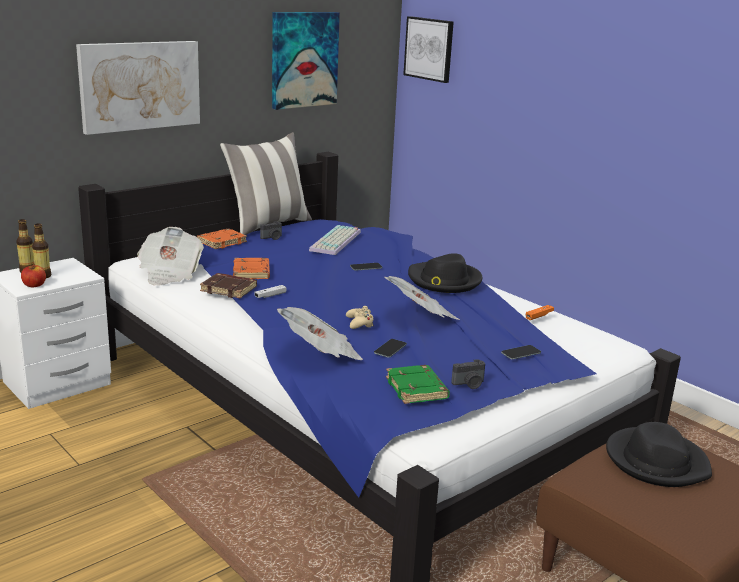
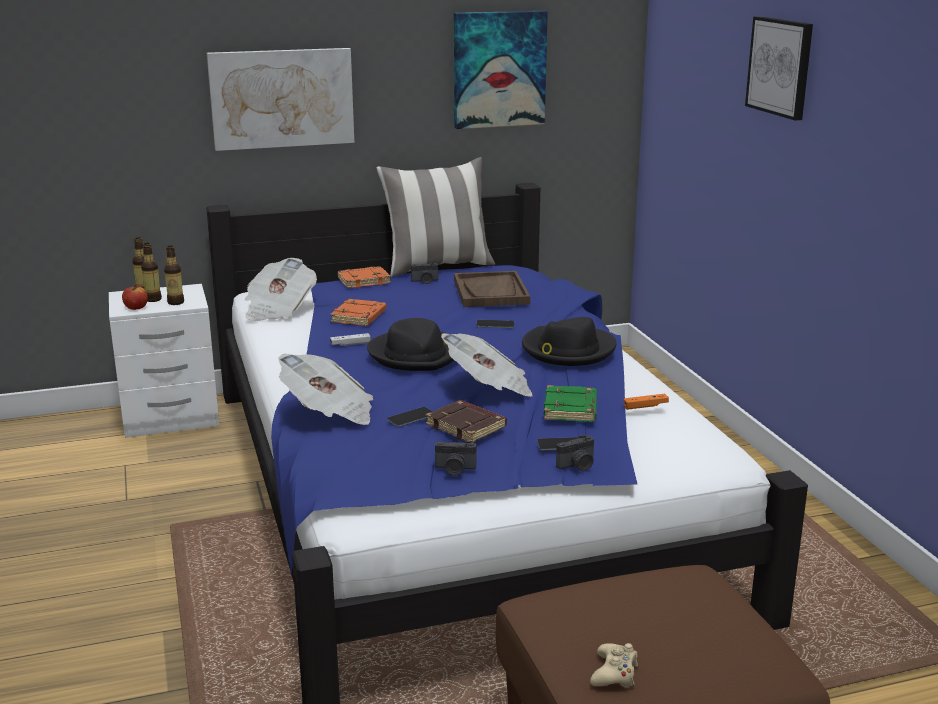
camera: 25 degrees right, 0 degrees up
(68, 276) = (176, 302): none -> bottle
(229, 289) = (315, 332): brown book -> brown book (467, 426)
(336, 241) = (491, 292): keyboard -> brown tray
(359, 323) = (409, 385): beige game controller -> beige game controller (614, 673)
(417, 389) = (389, 465): green book -> green book (571, 409)
(429, 49) = (669, 56): picture -> picture (780, 67)
(547, 367) = (577, 466): none -> camera
(656, 461) = (658, 607): black hat -> black hat (416, 354)

